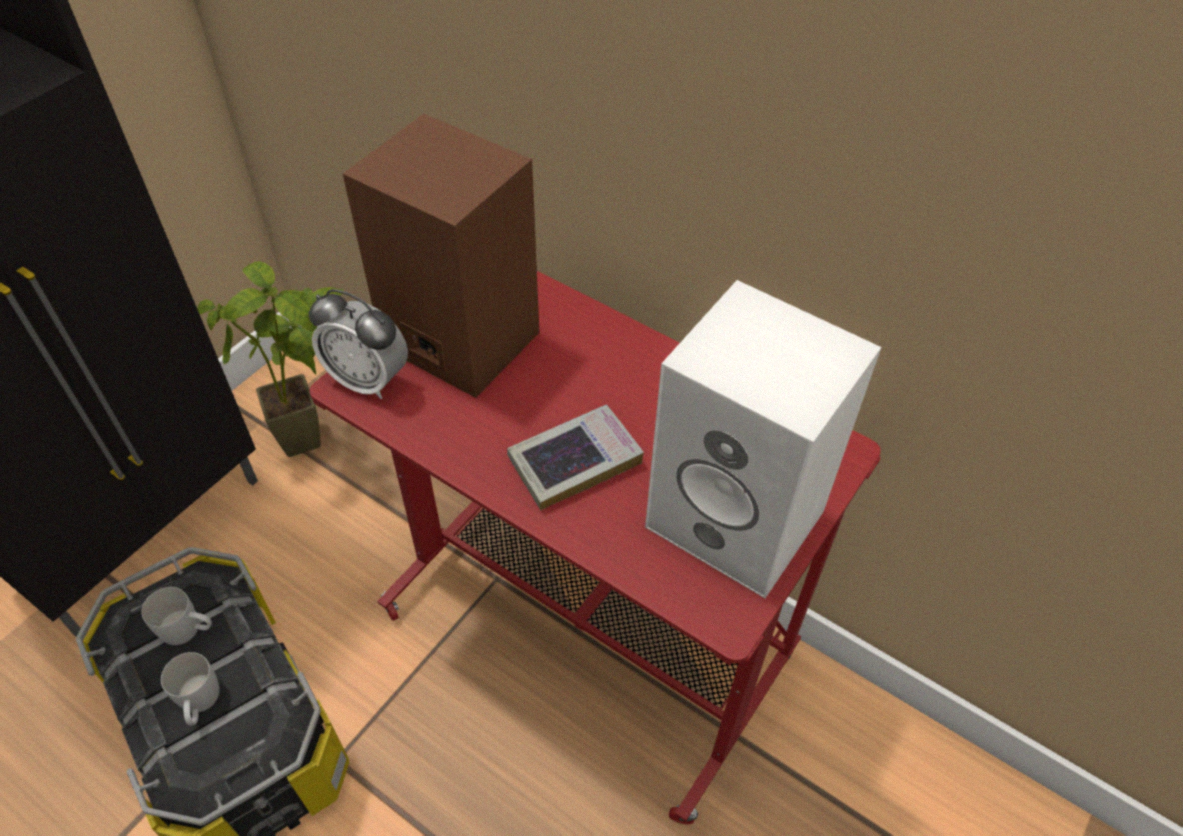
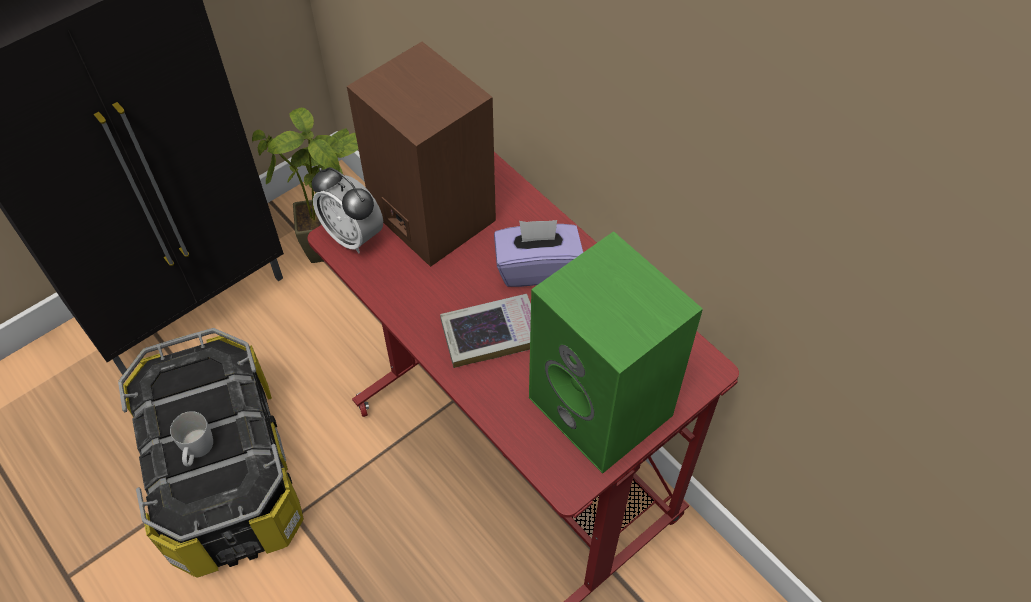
camera: 15 degrees right, 5 degrees up
(188, 630) = (199, 393): white mug -> none
(606, 376) = (537, 268): none -> purple tissue box
(740, 519) = (604, 407): white speaker -> green speaker

